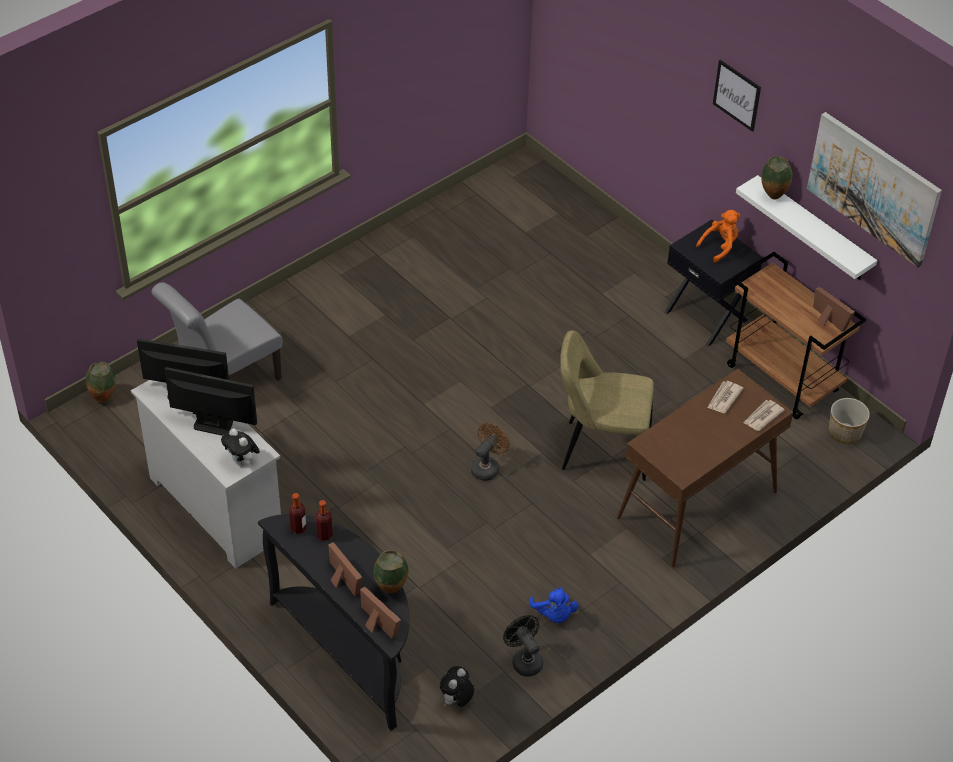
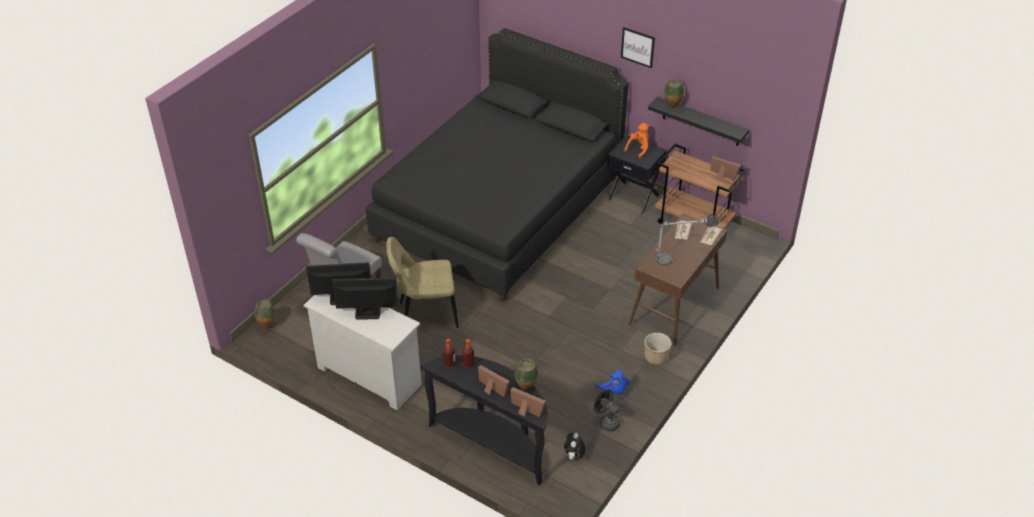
camera: 15 degrees left, 5 degrees down
(242, 462) = (396, 332): plush toy -> none
(487, 467) = (535, 312): brown fan -> none
(496, 291) = (499, 209): none -> black bed
(601, 450) = (602, 287): beige chair -> beige chair (425, 315)
(705, 440) = (682, 257): none -> table lamp
(813, 230) = (701, 122): white shelf -> black shelf
(844, 433) = (743, 246): planter -> planter (656, 357)
(873, 188) = (742, 82): picture -> none

